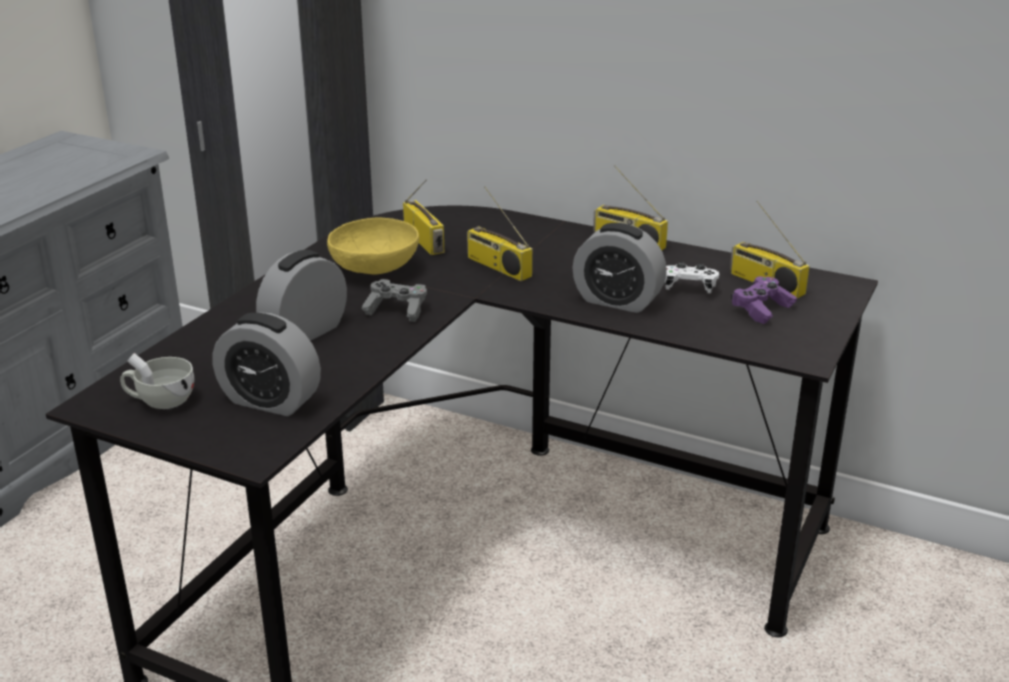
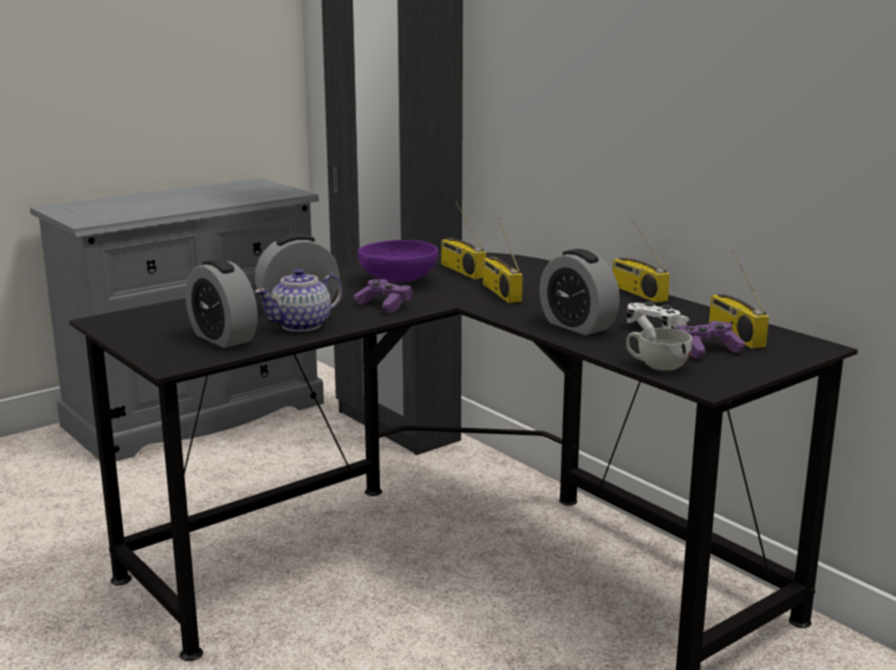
camera: 25 degrees right, 10 degrees down
(160, 401) = (149, 326): white cup -> white cup (656, 365)
(339, 361) = (302, 325): none -> teapot
(375, 270) = (398, 281): yellow bowl -> purple bowl
(396, 310) = (384, 305): grey game controller -> purple game controller
(425, 241) = (461, 270): radio -> radio turned 150 degrees clockwise

